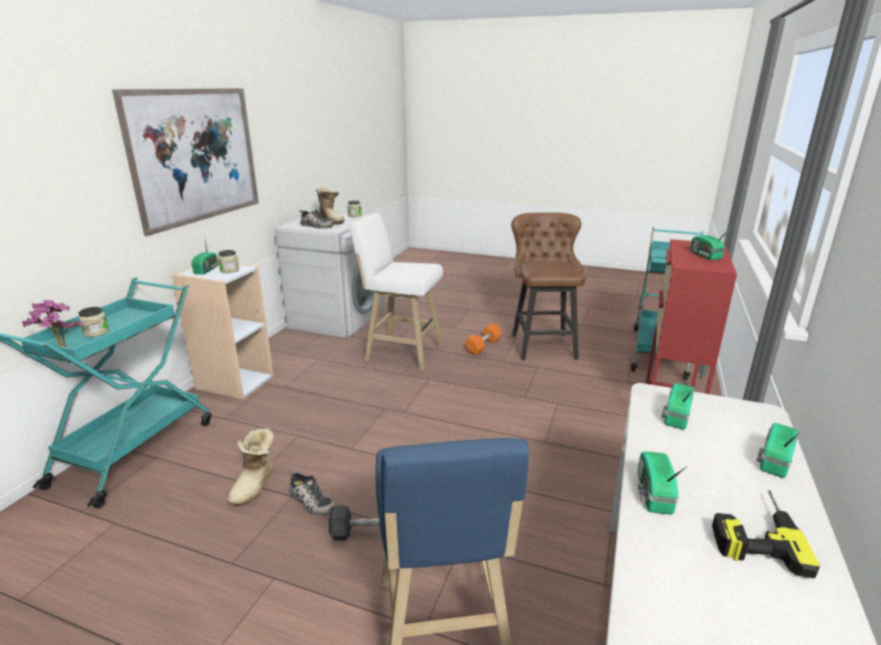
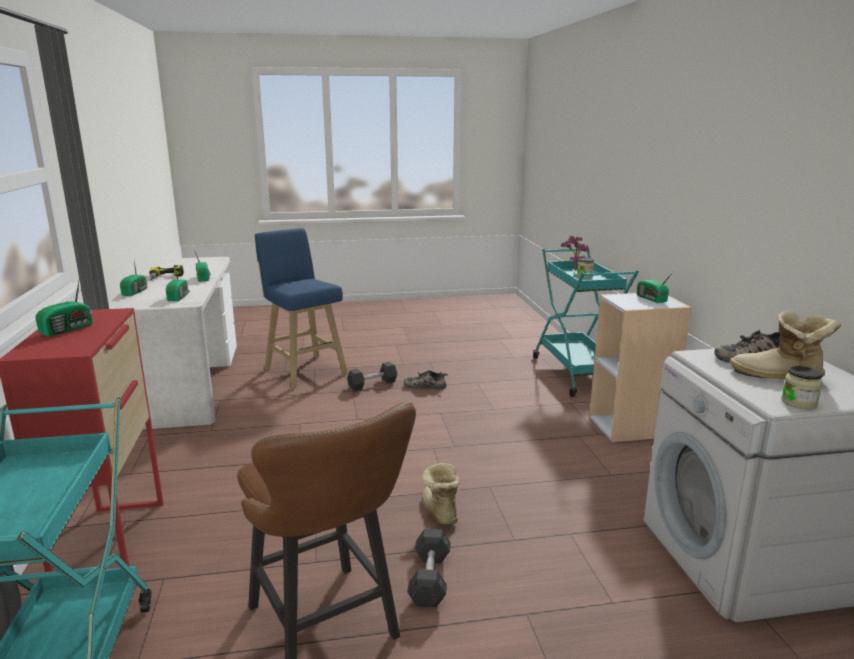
camera: 150 degrees right, 5 degrees down
(196, 156) = (720, 187): picture -> none
(229, 270) = (631, 302): jar -> none
(255, 485) = (471, 383): boot -> boot (438, 511)
(401, 352) = (534, 519): white stool -> none
(483, 346) = (430, 579): orange dumbbell -> grey dumbbell
(705, 256) = (69, 329): radio -> radio turned 75 degrees clockwise

